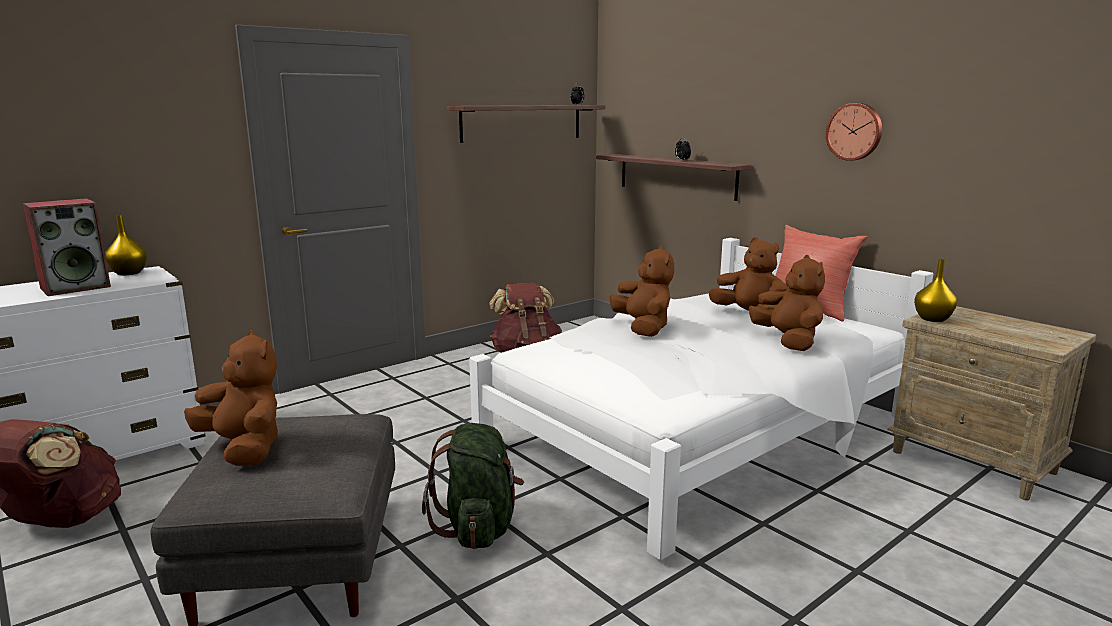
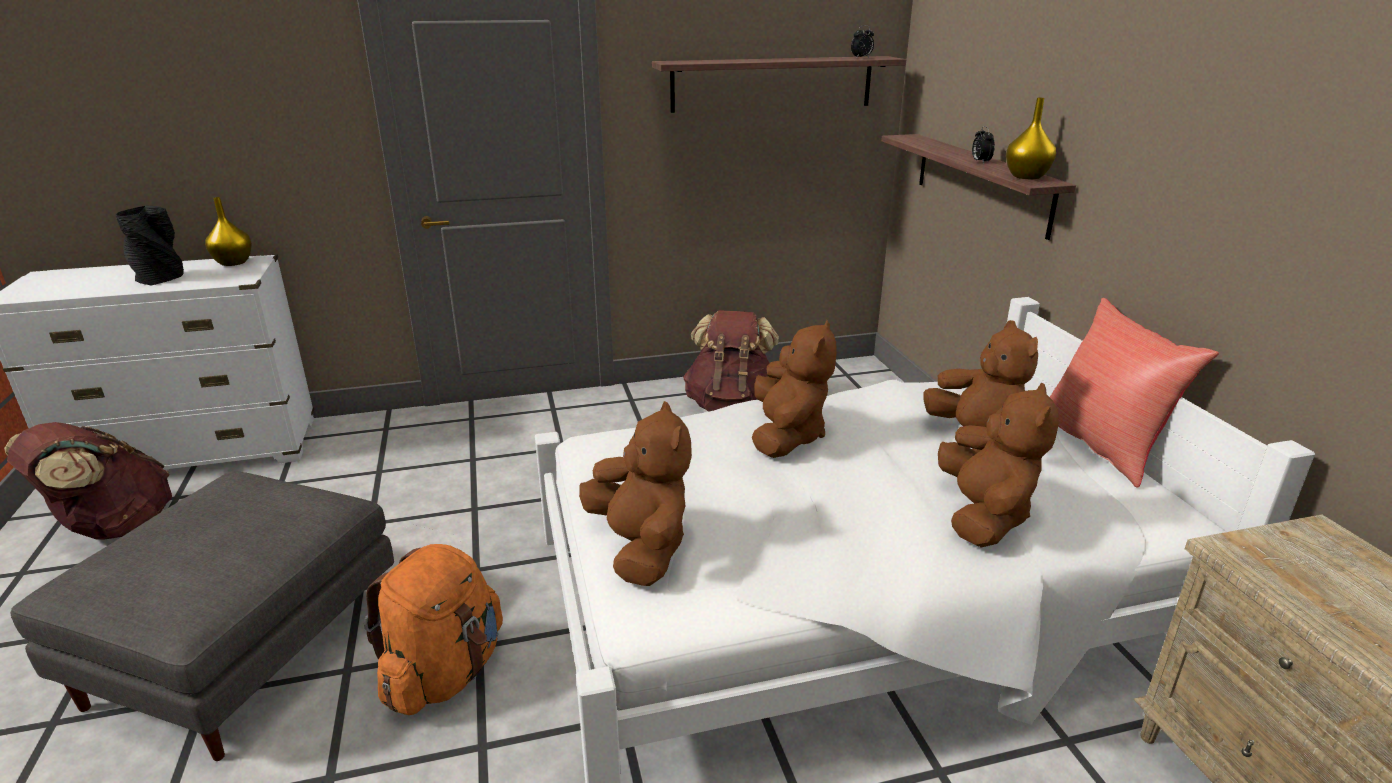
camera: 25 degrees right, 10 degrees up
(76, 287) = (161, 278): speaker -> black vase
(244, 448) = (176, 522): brown plush toy -> brown plush toy (641, 548)
(478, 528) = (445, 673): green backpack -> orange backpack
(855, 131) = (1239, 156): wall clock -> none
(932, 319) = (1249, 553): yellow vase -> yellow vase (1026, 177)

